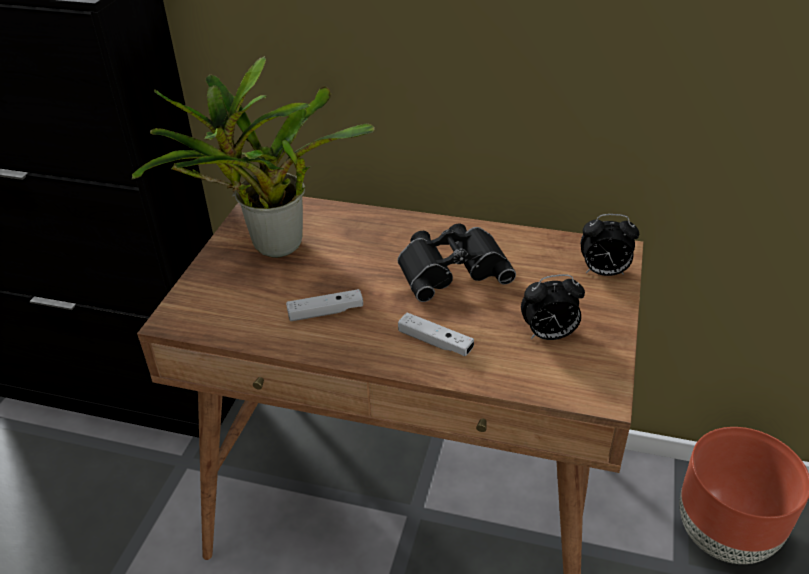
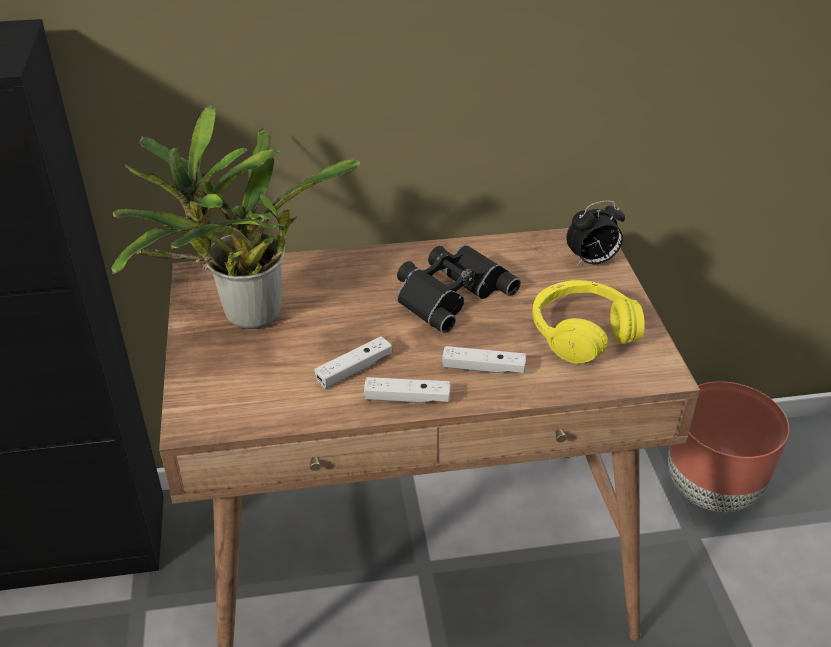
camera: 25 degrees left, 0 degrees up
(352, 349) = (407, 398): none -> white game controller
(549, 335) = (582, 332): alarm clock -> yellow headphones

